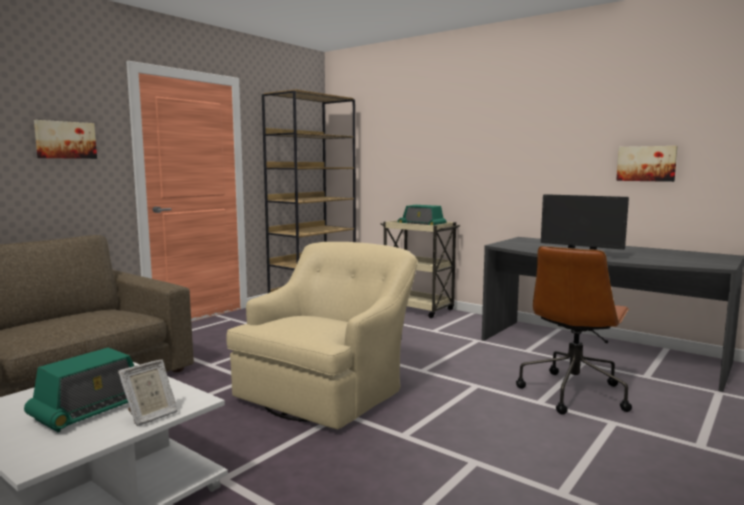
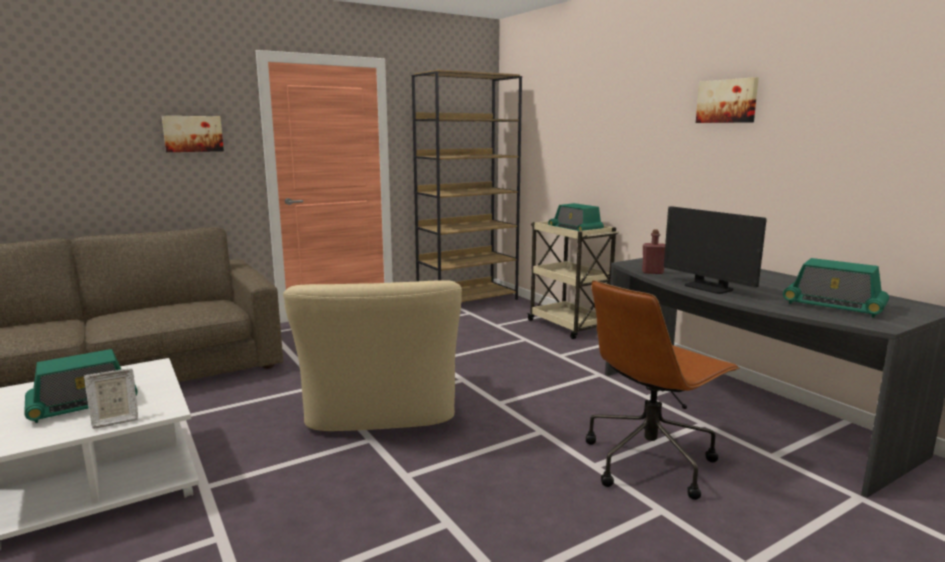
camera: 20 degrees right, 5 degrees up
(328, 391) = (381, 411): beige armchair -> beige armchair turned 120 degrees clockwise
(526, 249) = (652, 272): none -> red bottle
(646, 163) = (839, 167): picture -> picture (727, 101)
(675, 259) = (833, 306): none -> radio

